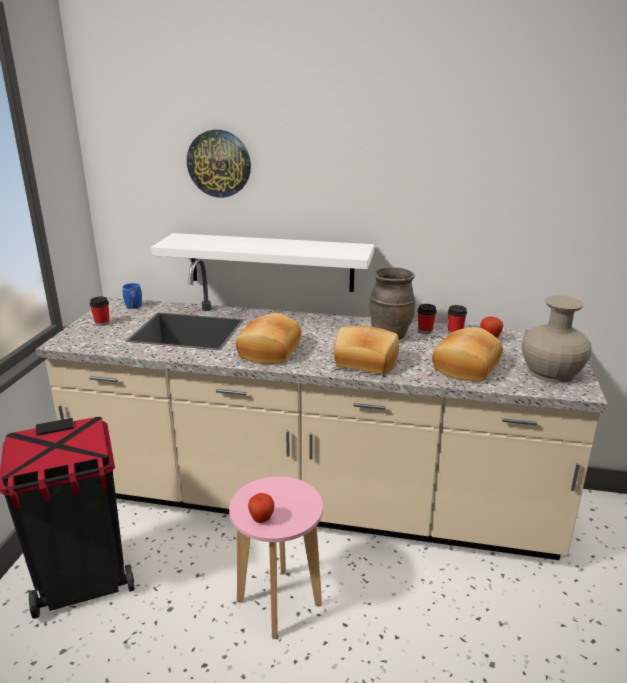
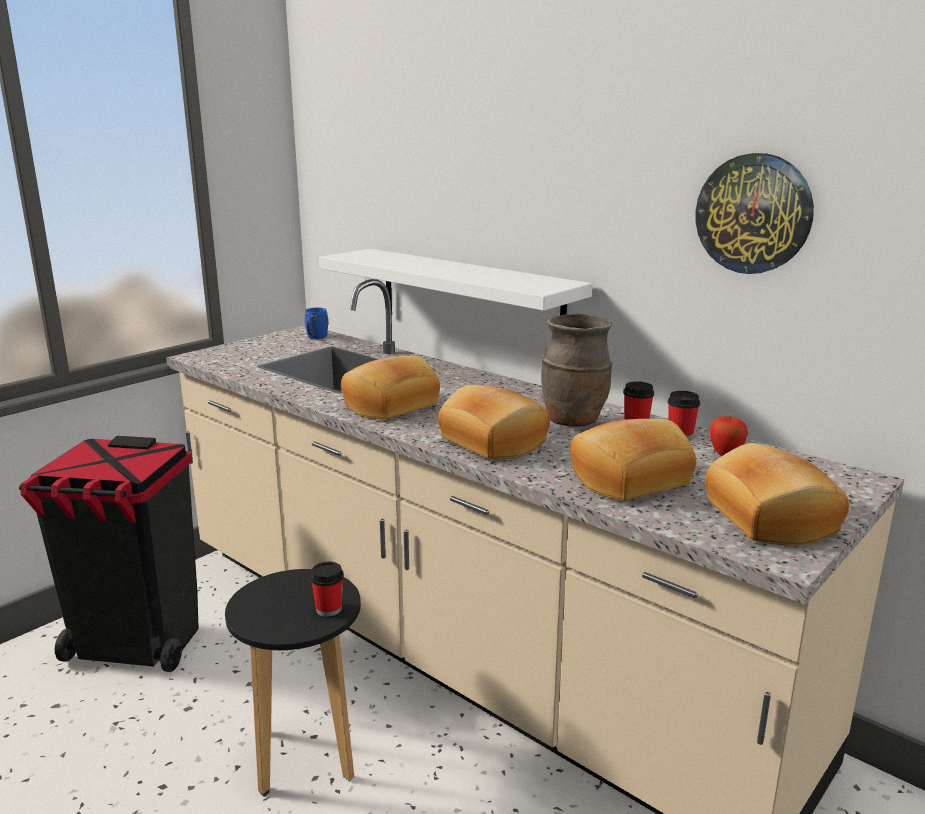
camera: 30 degrees right, 5 degrees down
(102, 323) = (261, 346): cup -> cup (329, 609)
(219, 163) = (418, 157): wall clock -> wall clock (753, 214)
(261, 520) = (257, 613): apple -> none
(279, 603) = (305, 754): pink stool -> black stool
(551, 372) = (767, 518): beige vase -> bread

